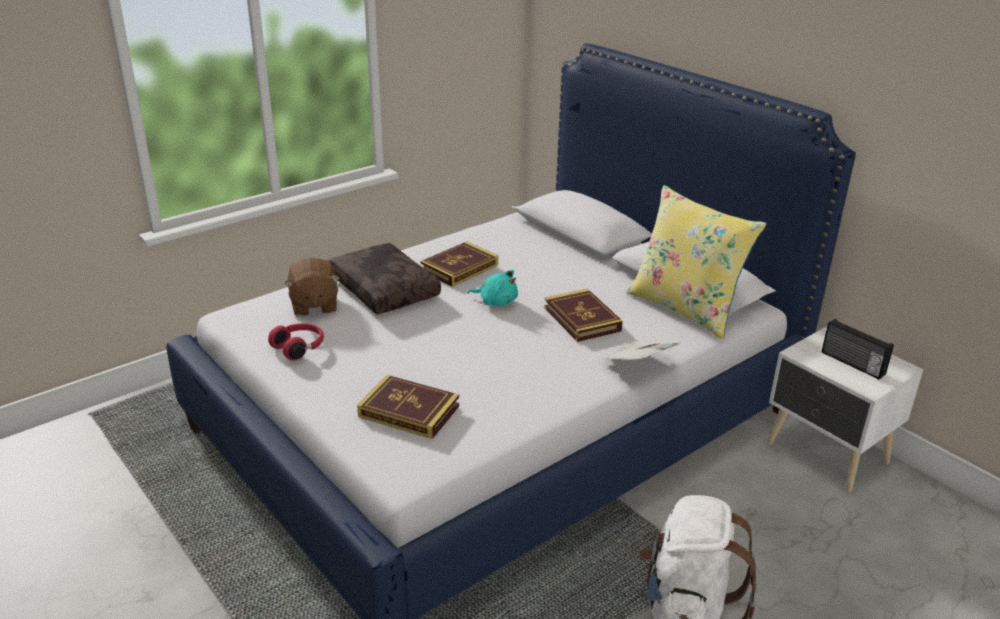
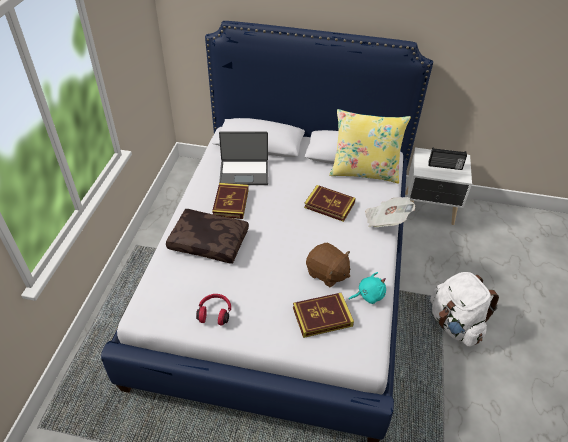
camera: 40 degrees left, 15 degrees up
(314, 305) = (185, 277): brown plush toy -> brown plush toy (327, 273)
(496, 301) = (277, 216): turquoise plush toy -> turquoise plush toy (368, 295)
(517, 249) = (244, 173): none -> laptop

